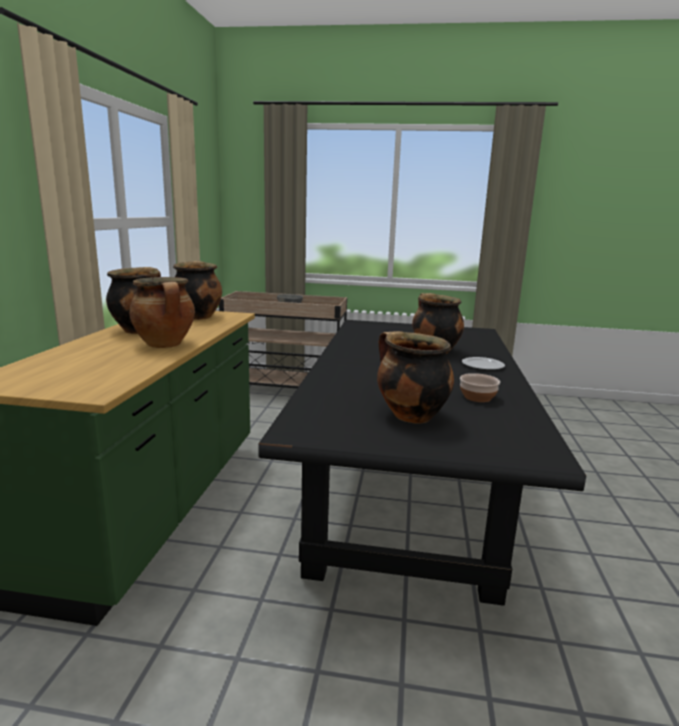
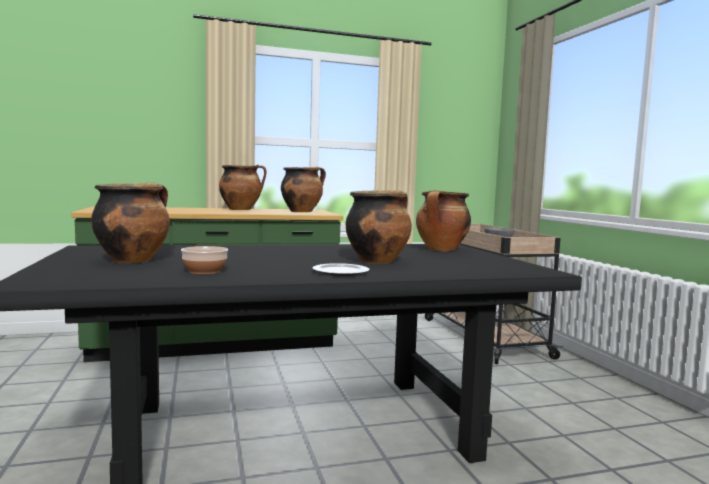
camera: 65 degrees right, 10 degrees down
(166, 345) = (206, 211): cooking pot -> cooking pot (441, 250)

